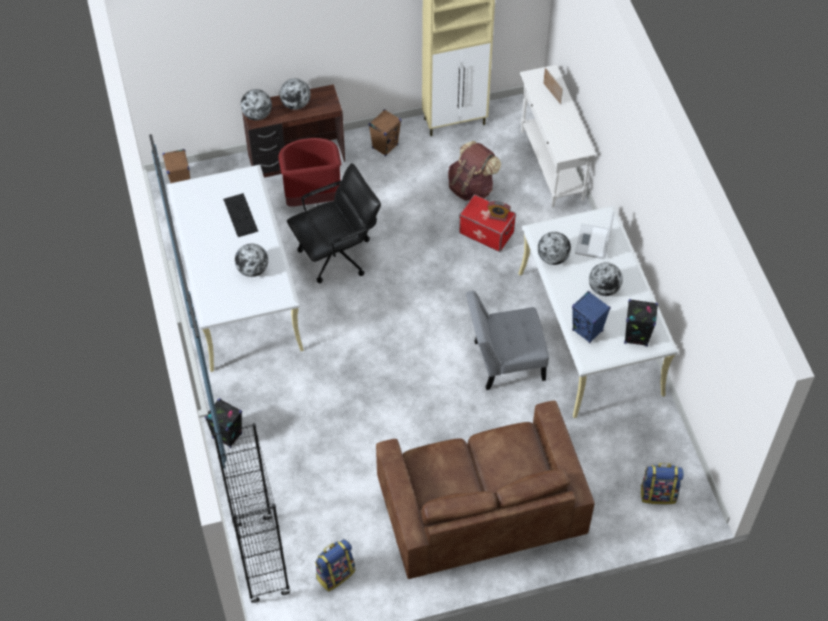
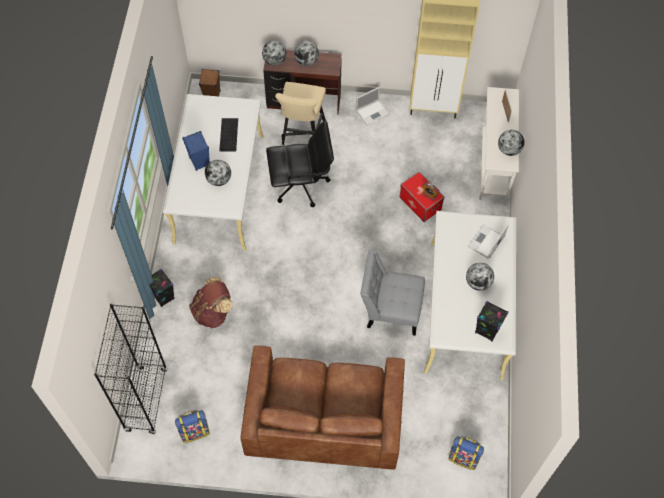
camera: 20 degrees right, 5 degrees up
(312, 198) = (302, 135): red trash can -> beige stool
(385, 146) = (373, 112): brown speaker -> laptop
(471, 187) = (424, 164): brown backpack -> brown backpack (213, 312)
(553, 258) = (448, 244): globe -> globe (509, 150)
(587, 331) = (450, 313): blue speaker -> blue speaker (199, 161)

